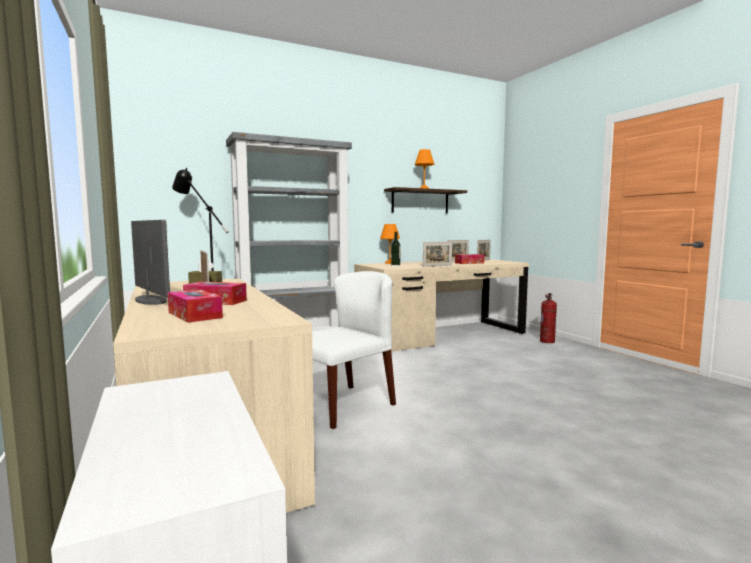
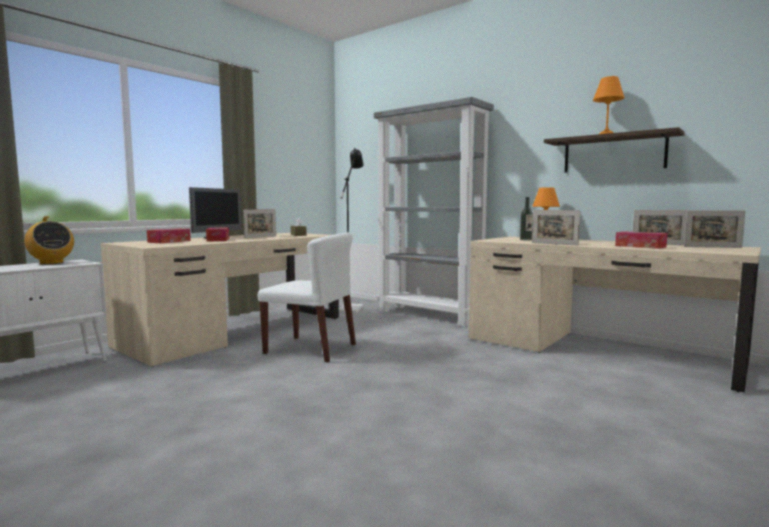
camera: 65 degrees right, 0 degrees up
(142, 406) = (51, 263): none -> radio
(547, 341) = (732, 413): fire extinguisher -> none

